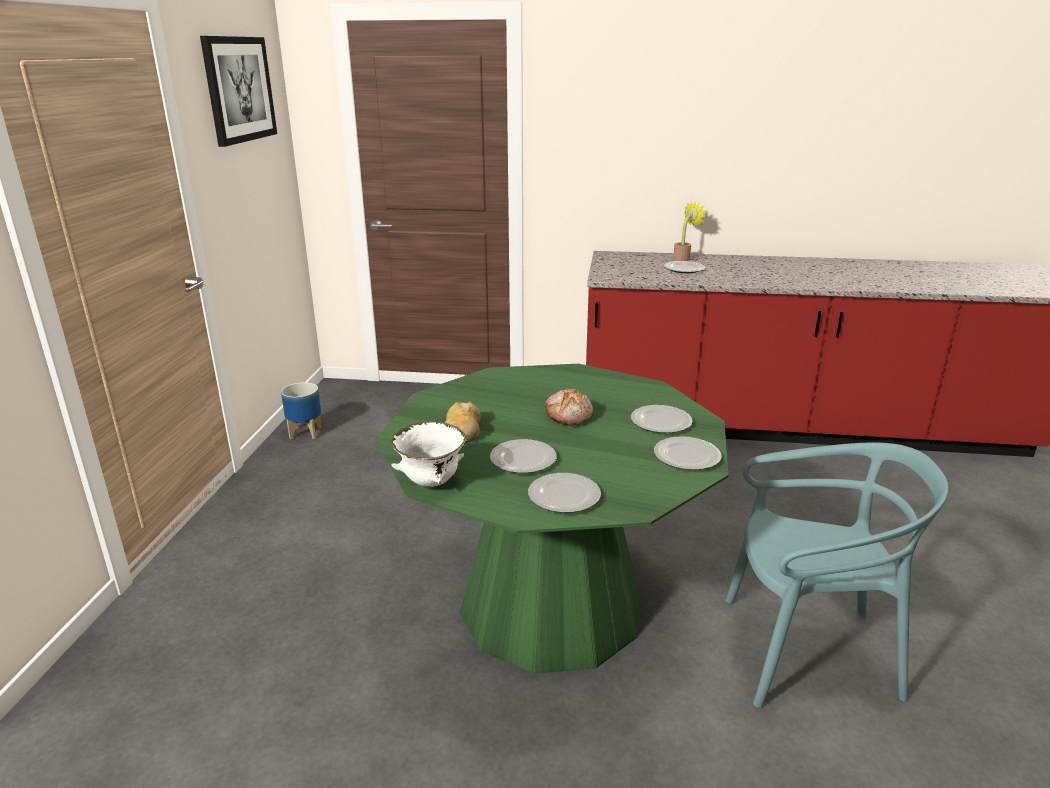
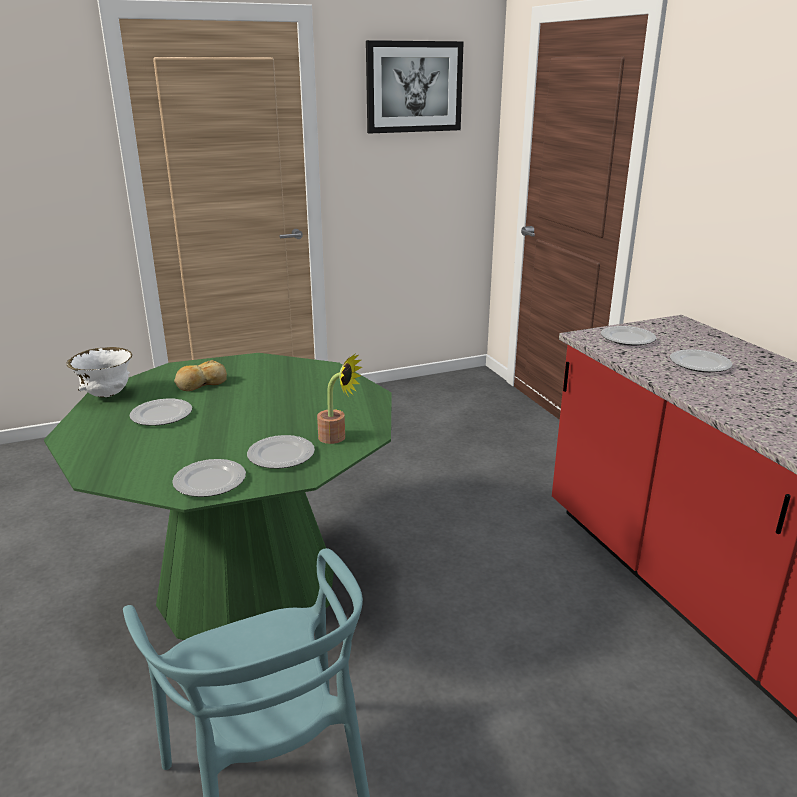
camera: 60 degrees right, 0 degrees up
(306, 433) = (395, 393): planter -> none
(563, 496) = (104, 443): plate -> plate (627, 338)
(569, 415) = (262, 414): bread -> none
(683, 258) = (750, 356): potted plant -> potted plant (337, 438)

